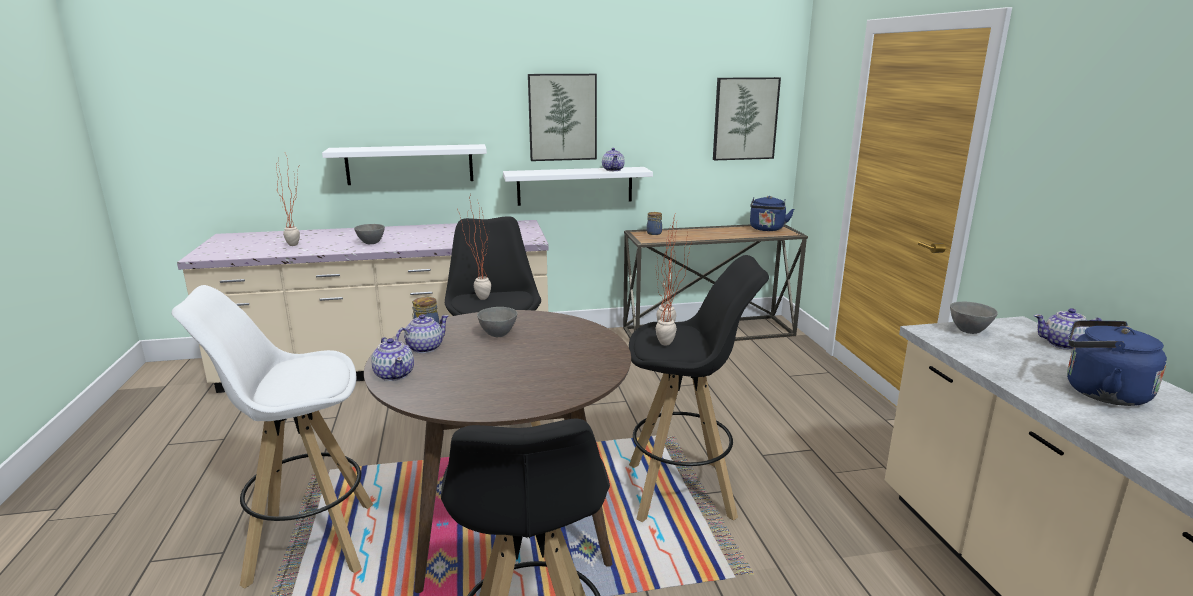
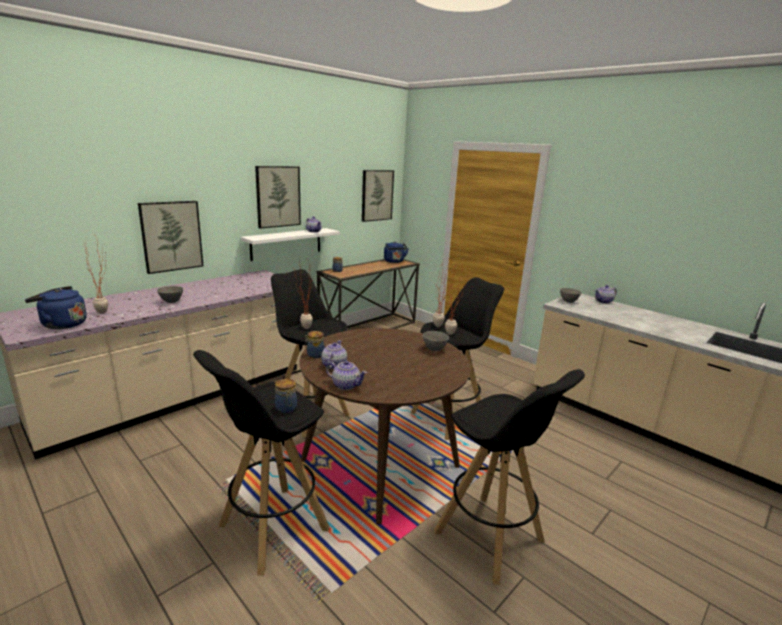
camera: 35 degrees left, 0 degrees up
(299, 384) = (286, 409): none -> jar
(307, 542) = (271, 528): white stool -> black stool
(410, 164) = (171, 236): white shelf -> picture
(498, 335) = (363, 347): grey bowl -> grey bowl (435, 349)
(1100, 392) = (640, 318): blue kettle -> blue kettle (61, 324)

